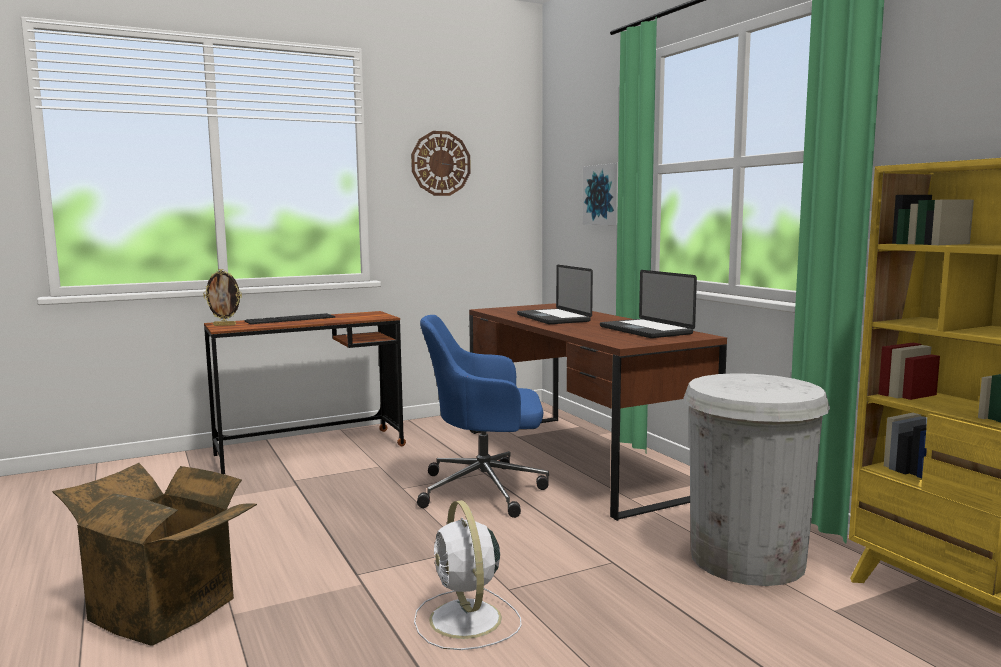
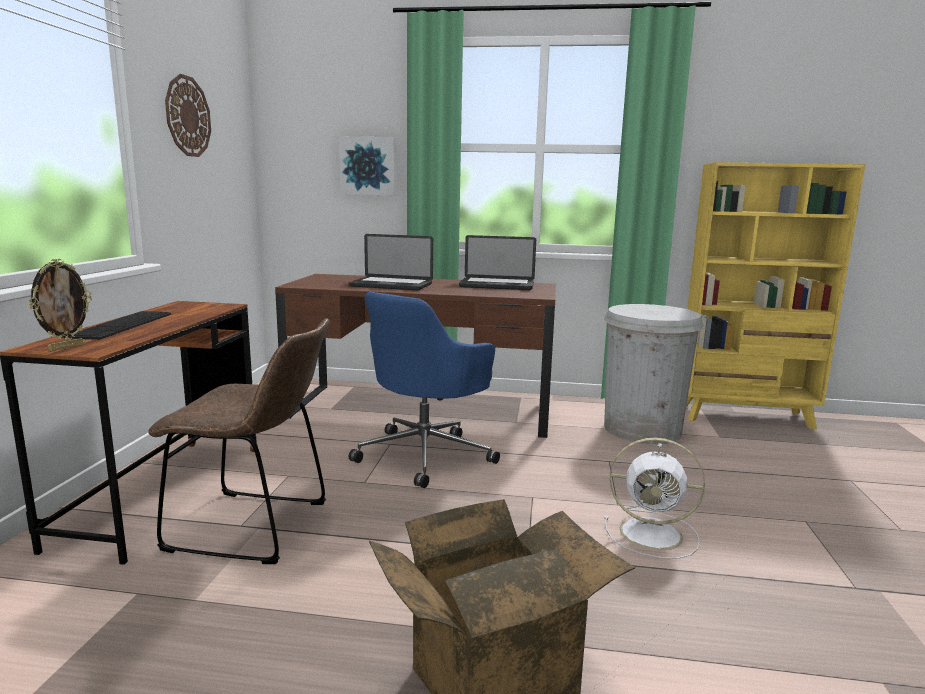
camera: 55 degrees left, 5 degrees up
(296, 484) = (256, 527): none -> brown chair

